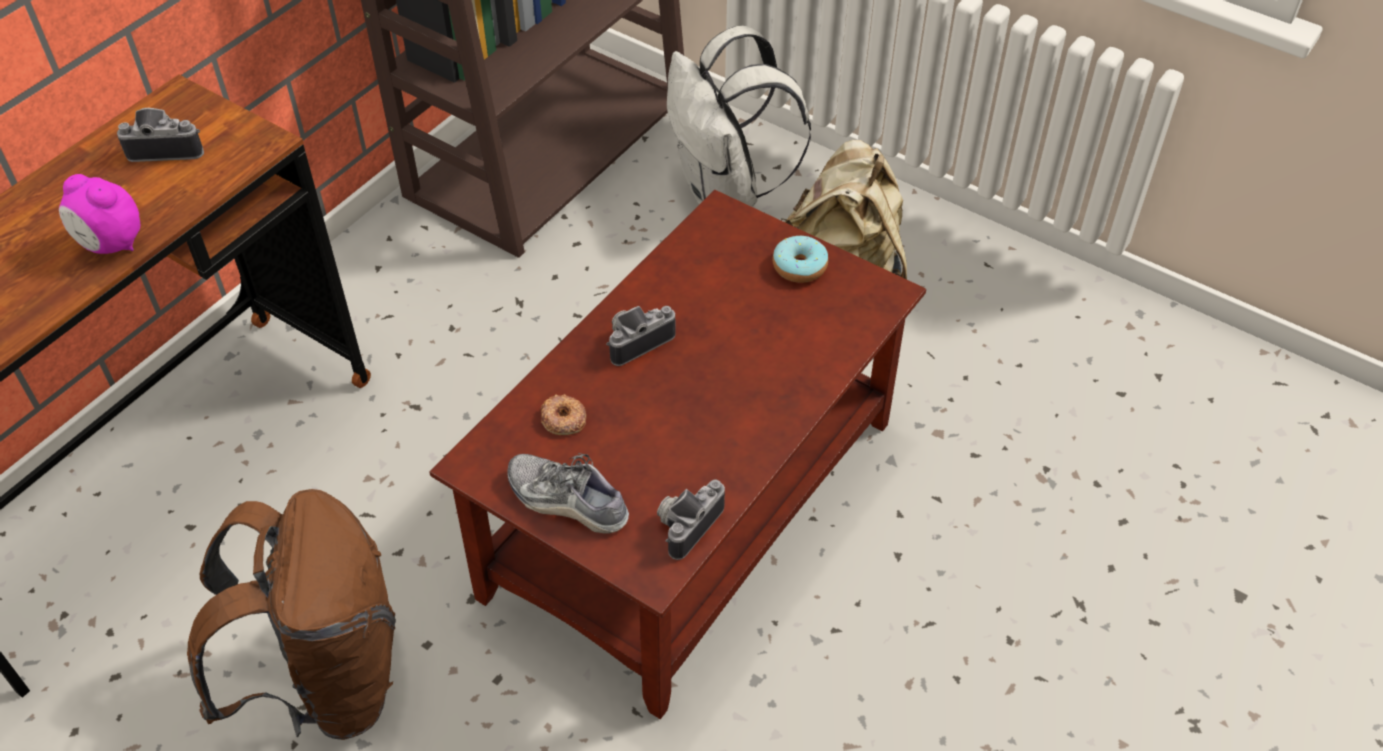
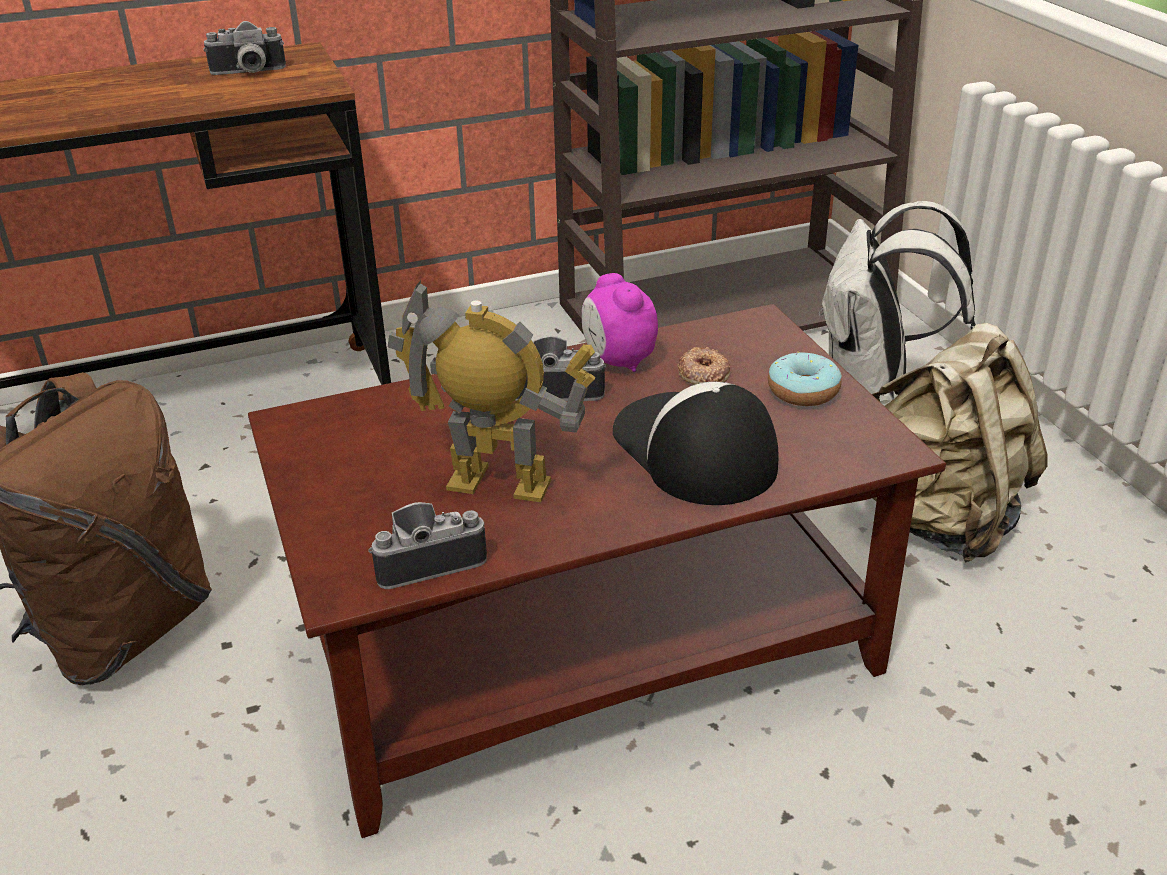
camera: 35 degrees right, 15 degrees down
(111, 244) = (123, 109): alarm clock -> alarm clock (618, 361)
(167, 147) = (248, 73): camera -> camera turned 135 degrees clockwise
(563, 419) = (413, 421): donut -> donut (703, 373)
(567, 501) = (336, 487): shoe -> none
(674, 442) = (498, 484): none -> toy robot
(772, 352) = (693, 450): none -> cap

